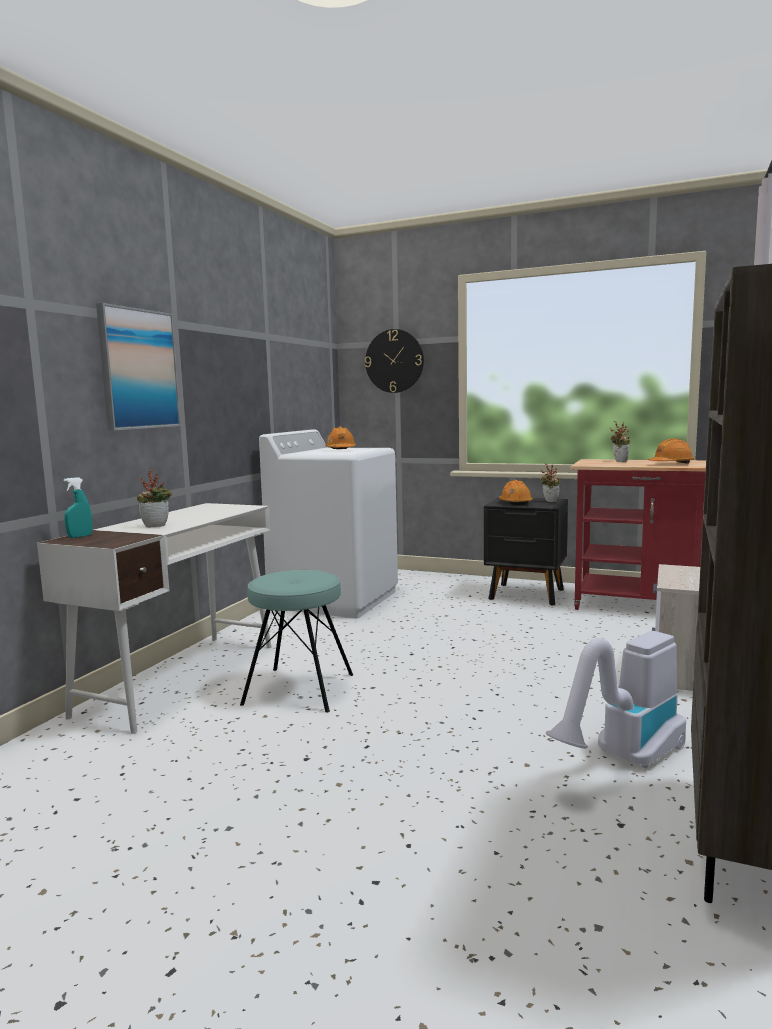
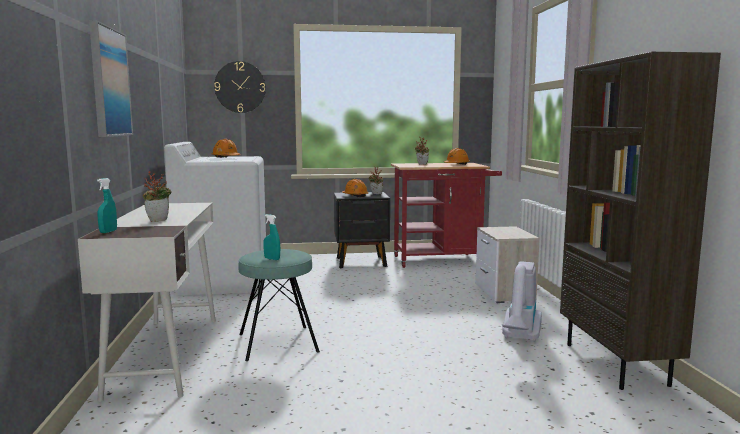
camera: 30 degrees left, 0 degrees up
(279, 583) = (272, 259): none -> turquoise spray bottle

